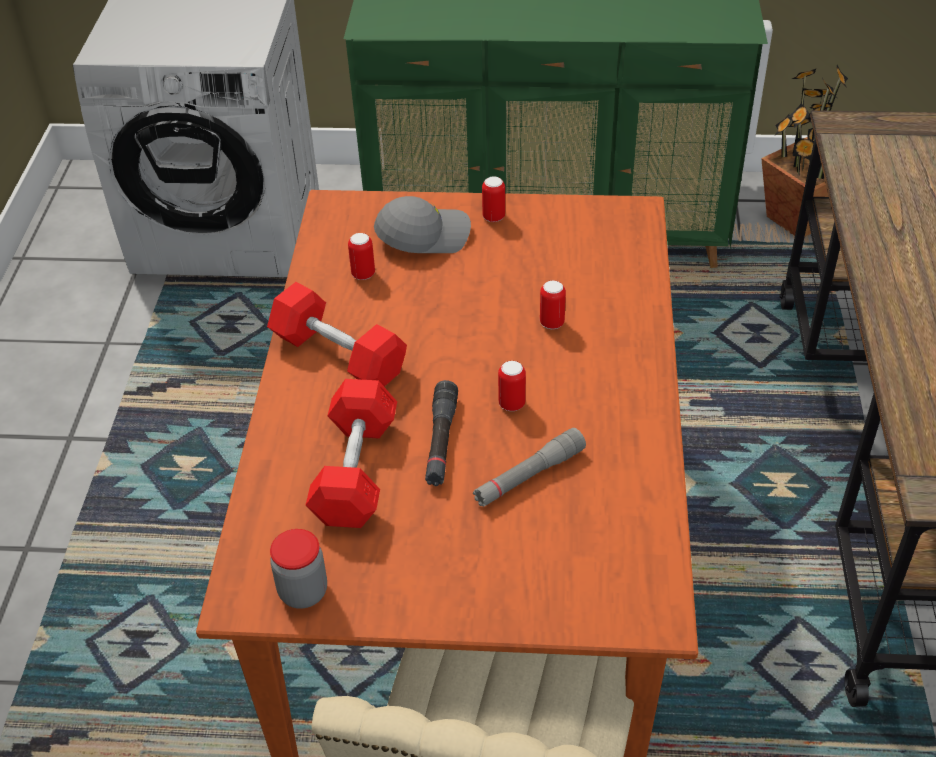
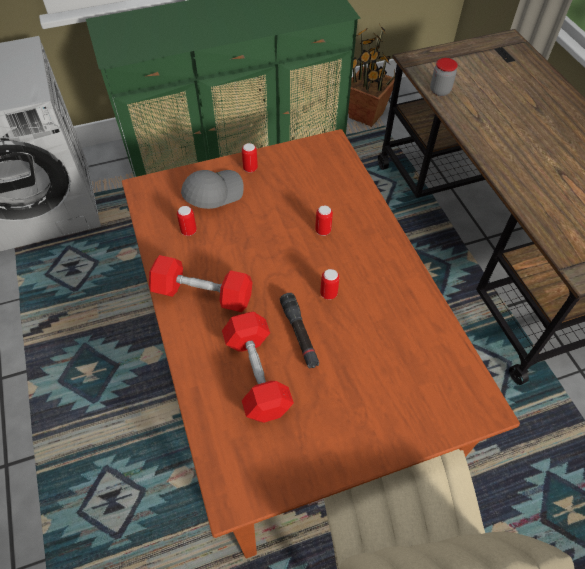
camera: 25 degrees left, 10 degrees up
(303, 592) = (269, 476): jar -> jar (440, 91)
(529, 476) = (364, 340): grey flashlight -> none

